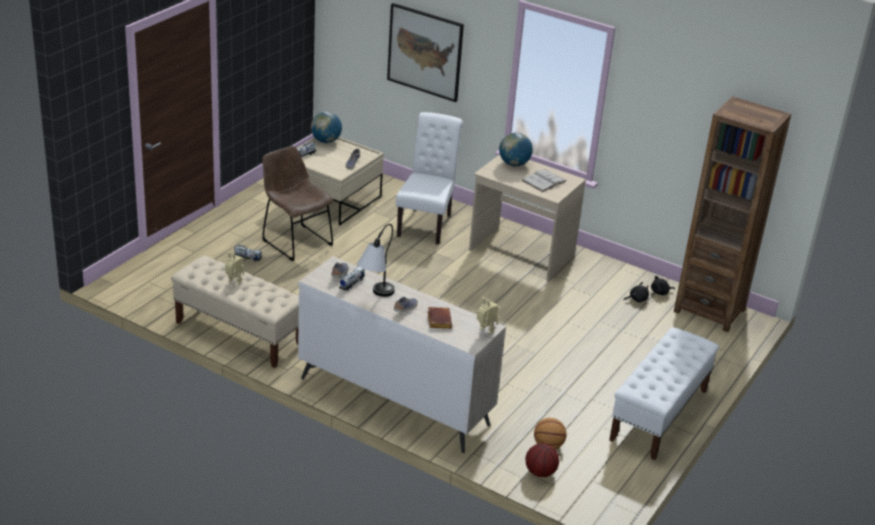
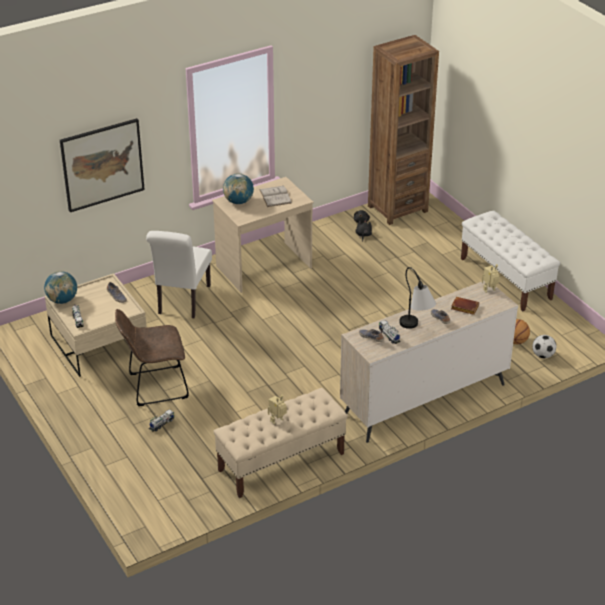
camera: 60 degrees left, 5 degrees up
(426, 223) = (182, 302): white chair -> white chair turned 120 degrees counterclockwise
(540, 473) = (543, 355): basketball -> football

